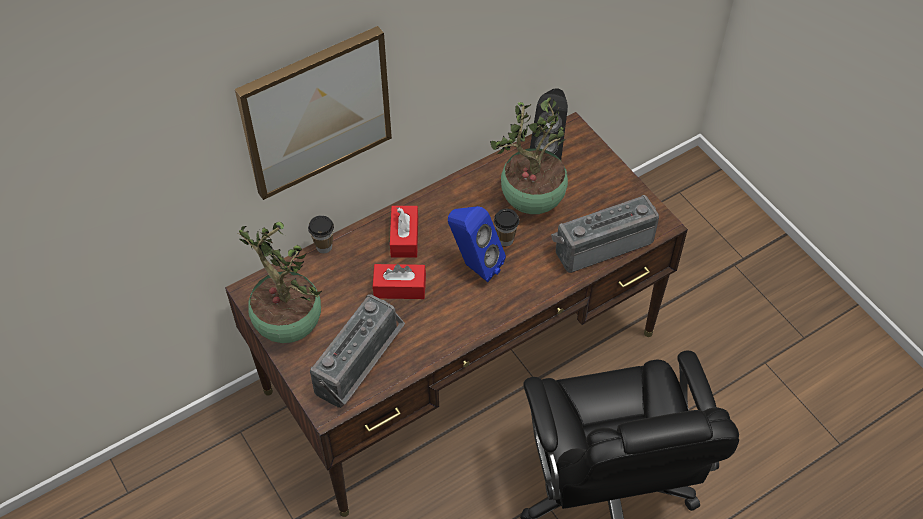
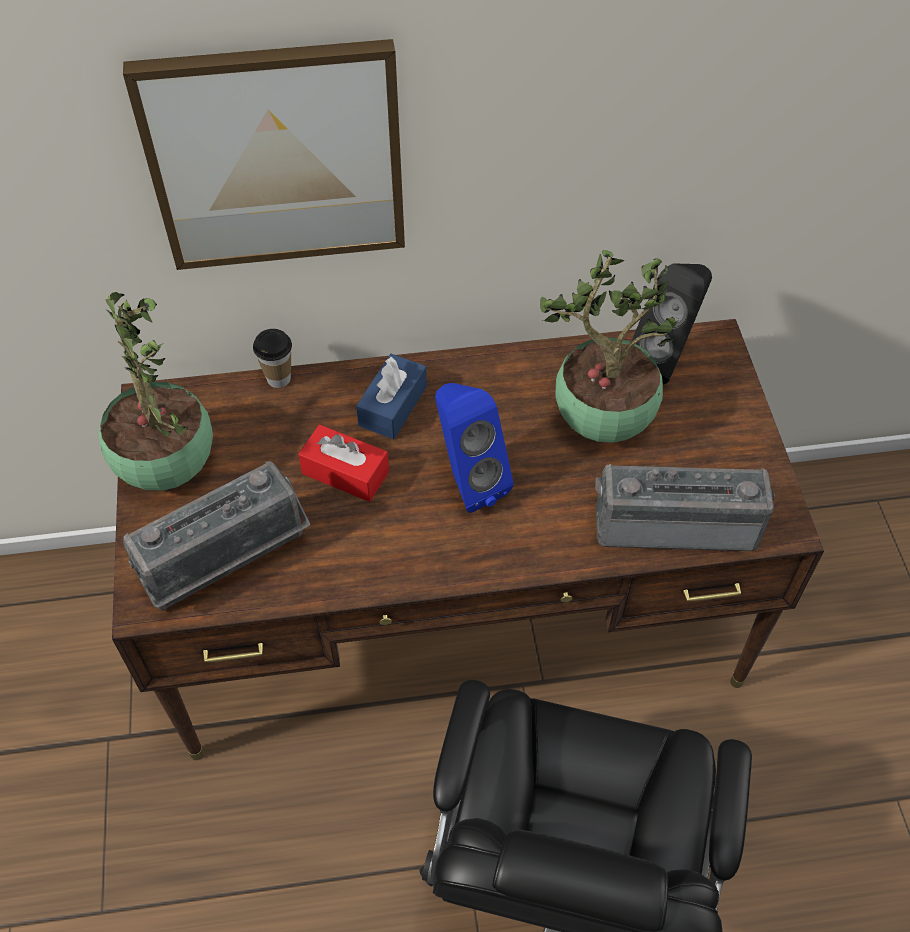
camera: 25 degrees right, 0 degrees up
(404, 237) = (393, 406): red tissue box -> blue tissue box
(505, 240) = (533, 462): cup -> none

